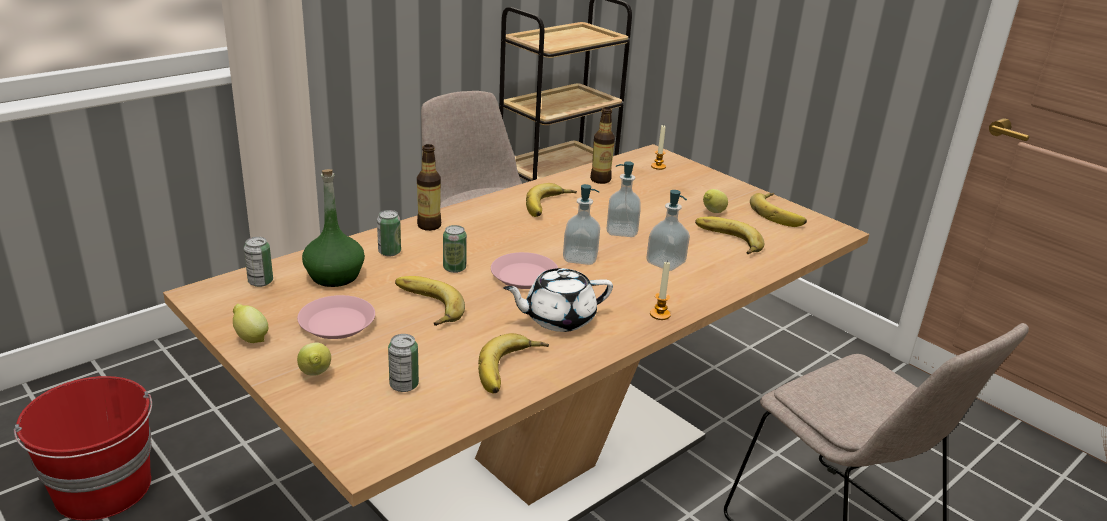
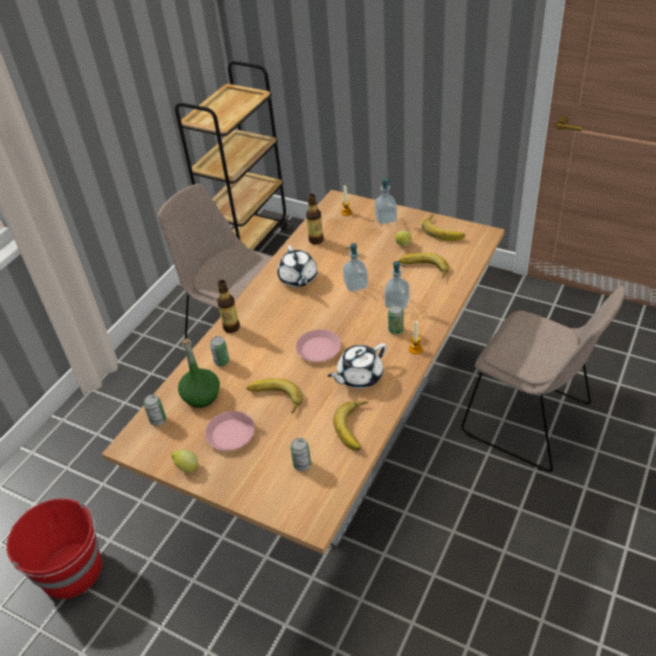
camera: 15 degrees left, 15 degrees up
(315, 375) = (246, 478): lemon -> none
(454, 268) = (272, 359): can -> can (396, 330)
(550, 206) = (298, 279): banana -> white teapot
(580, 258) = (343, 319): soap dispenser -> soap dispenser (385, 219)

